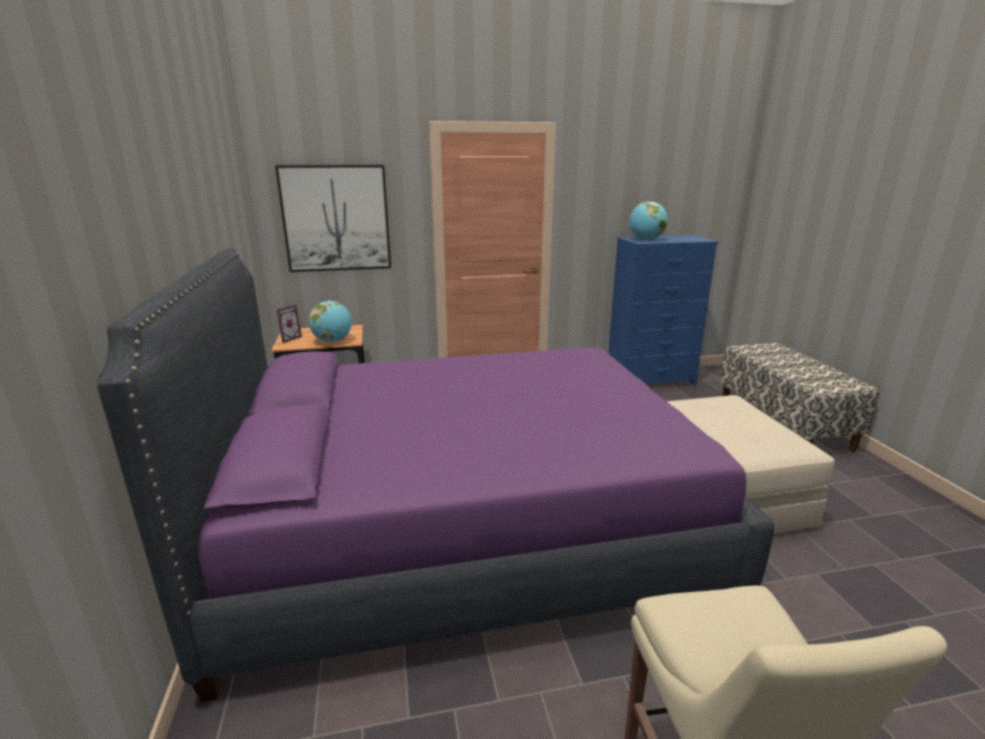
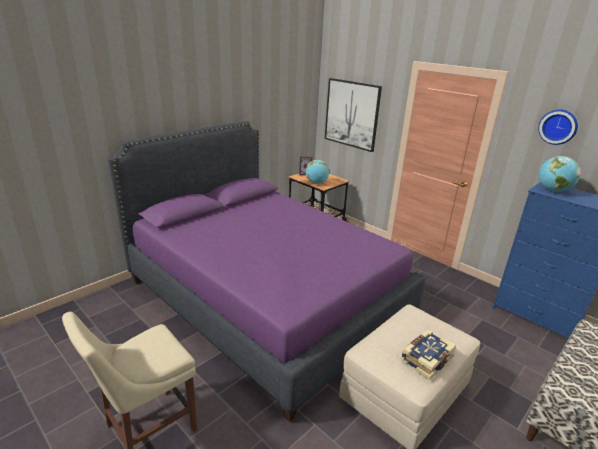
camera: 55 degrees right, 5 degrees up
(616, 176) = (558, 126): none -> wall clock
(765, 427) = (425, 359): none -> book

